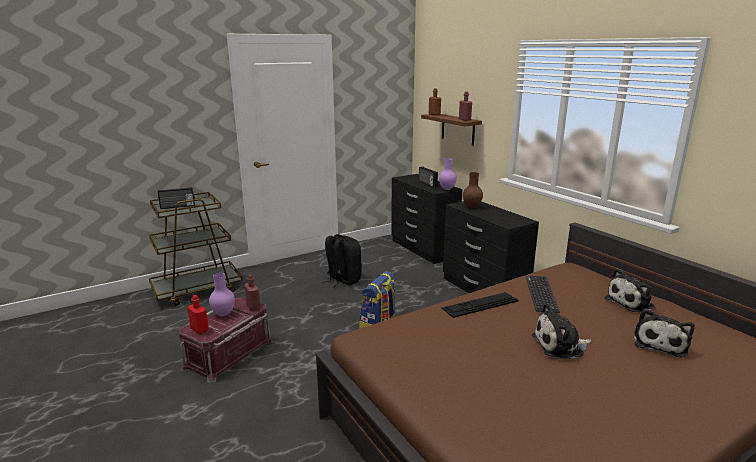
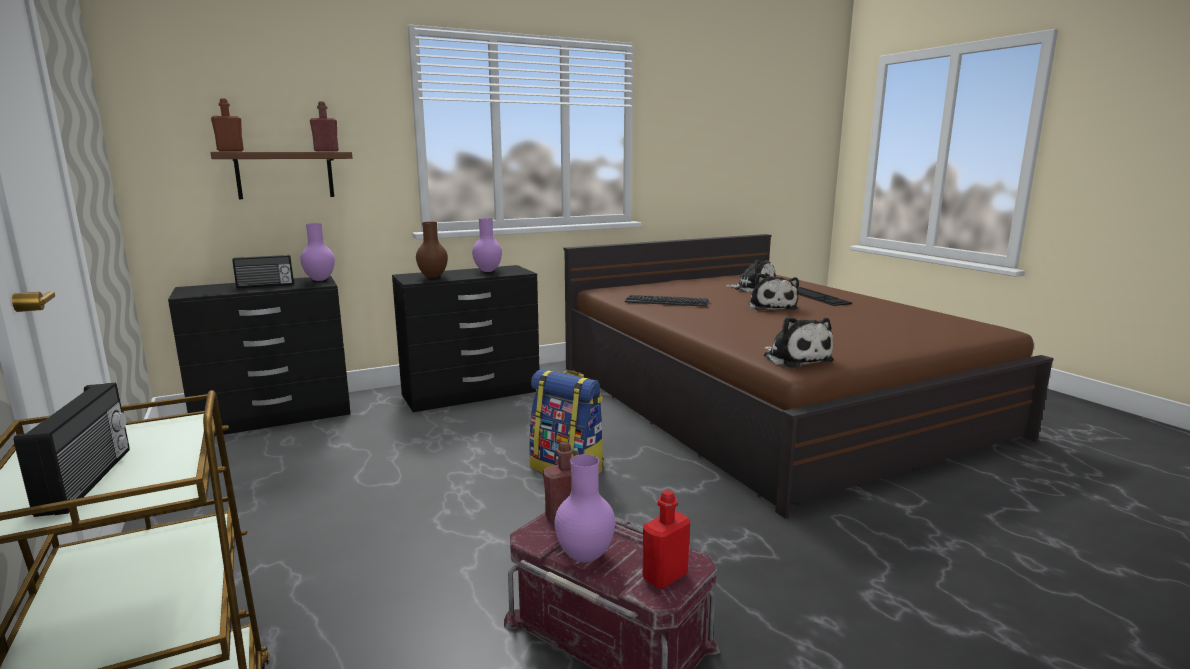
camera: 85 degrees left, 5 degrees down
(342, 280) = (340, 496): black backpack -> none
(480, 304) = (694, 319): keyboard -> keyboard (816, 296)
(503, 216) = (488, 271): none -> purple vase
(631, 302) = (682, 285): plush toy -> plush toy (795, 358)

